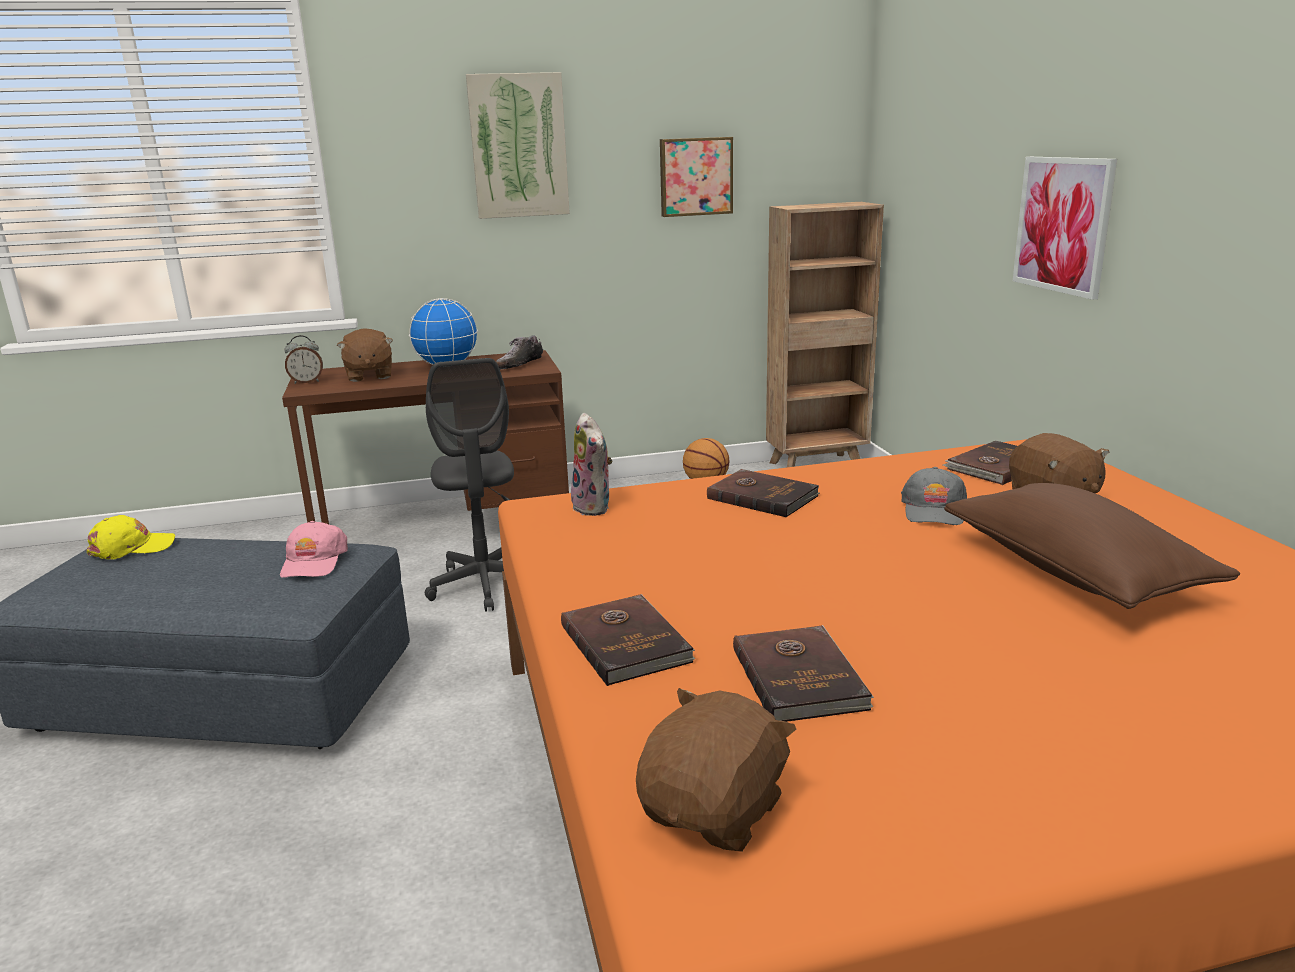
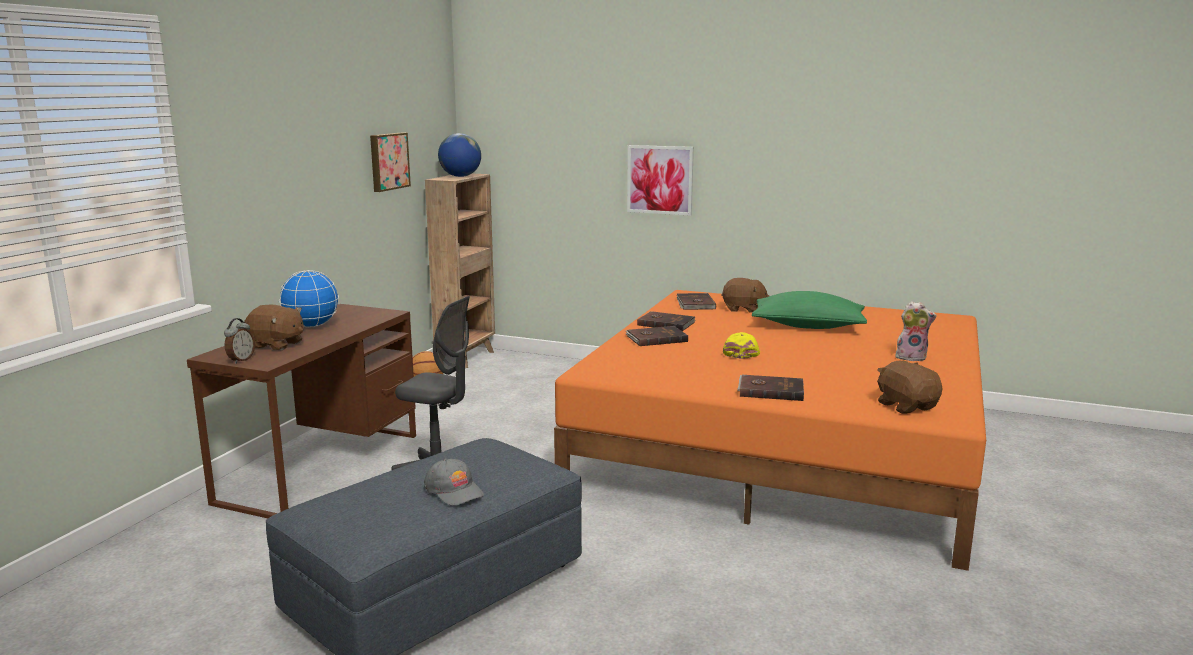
camera: 55 degrees left, 5 degrees down
(132, 548) = (344, 500): yellow cap -> yellow cap (741, 352)
(314, 562) = (491, 452): pink cap -> none
(518, 146) = (298, 143): picture -> none
(519, 364) = (362, 314): shoe -> none
(595, 507) = (609, 364): plush toy -> plush toy (911, 357)
(800, 677) = (834, 376): brown book -> brown book (666, 323)
(827, 205) = (460, 176): none -> globe
(934, 510) = (722, 323): grey cap -> grey cap (454, 491)
(1073, 572) = (808, 326): brown pillow -> green pillow

